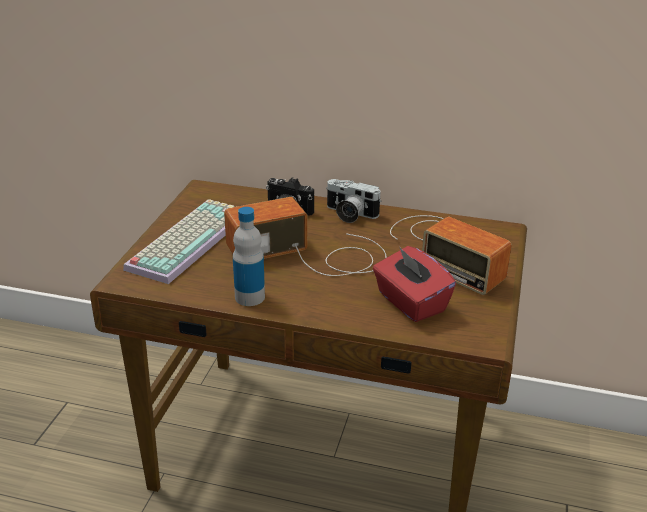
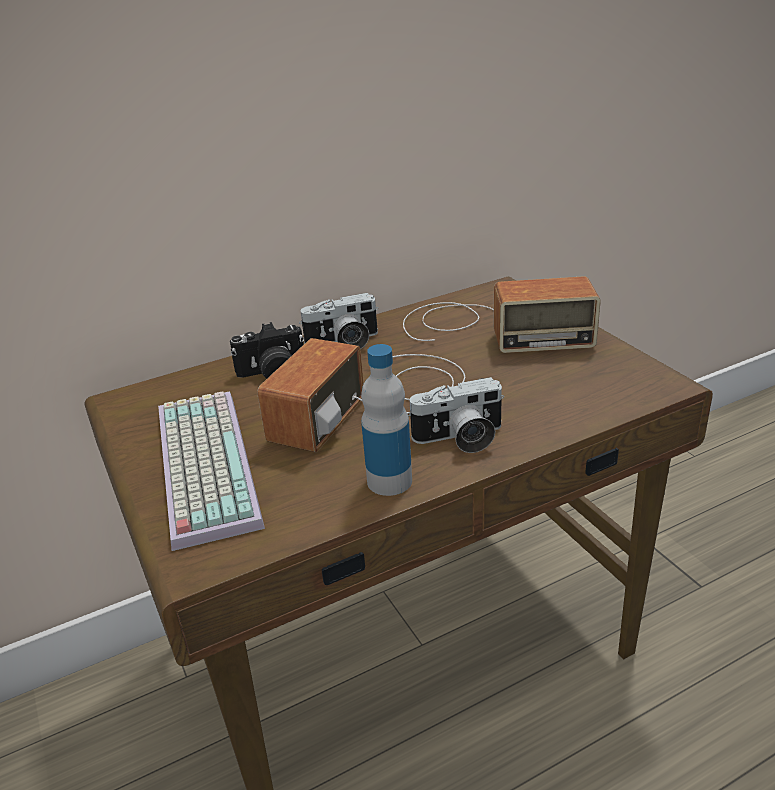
camera: 40 degrees left, 0 degrees up
(316, 299) = (460, 439): none -> camera
(410, 303) = (548, 389): red tissue box -> none

